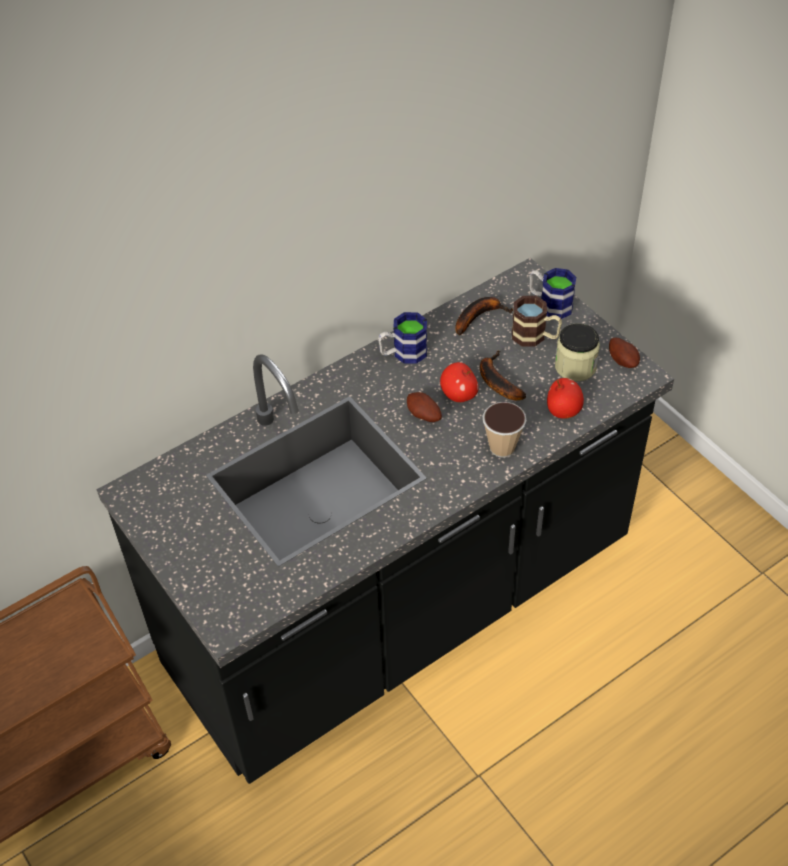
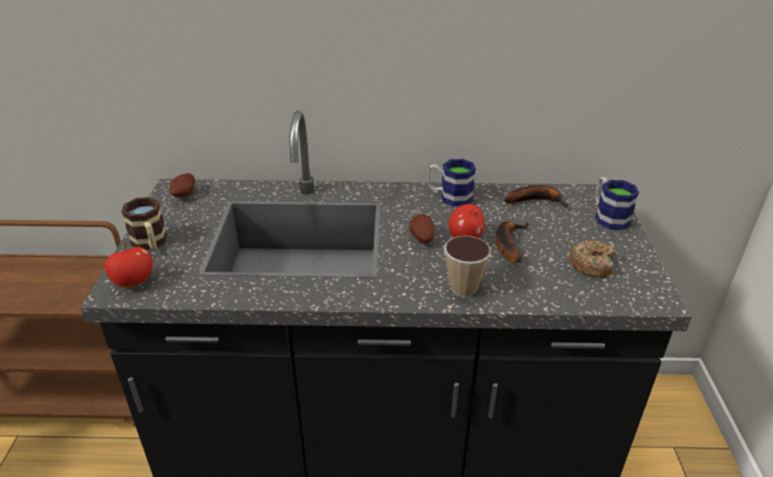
camera: 35 degrees right, 15 degrees down
(535, 337) = (573, 231): mug -> mug (151, 244)
(563, 410) = (548, 289): apple -> apple (134, 282)
(575, 367) = (591, 265): jar -> donut
(623, 360) = (646, 280): potato -> potato (185, 194)

